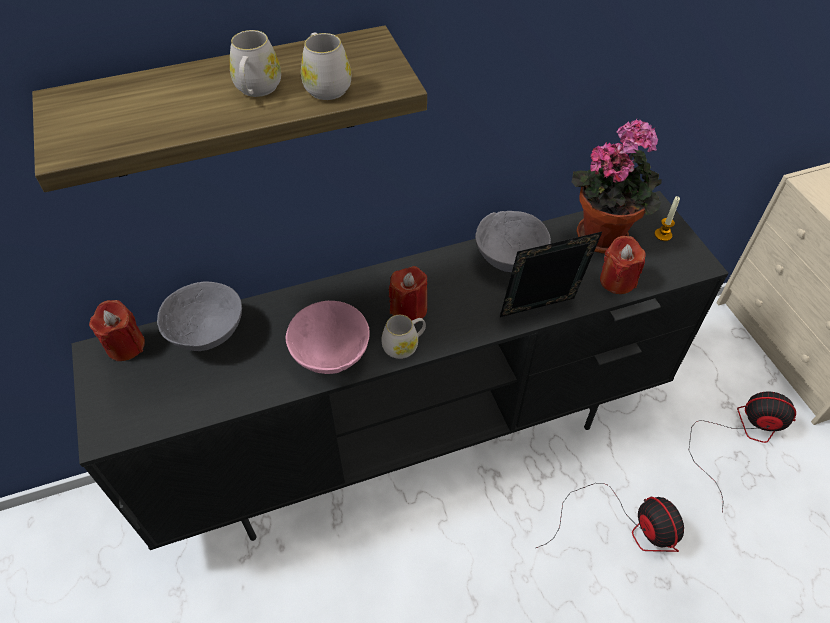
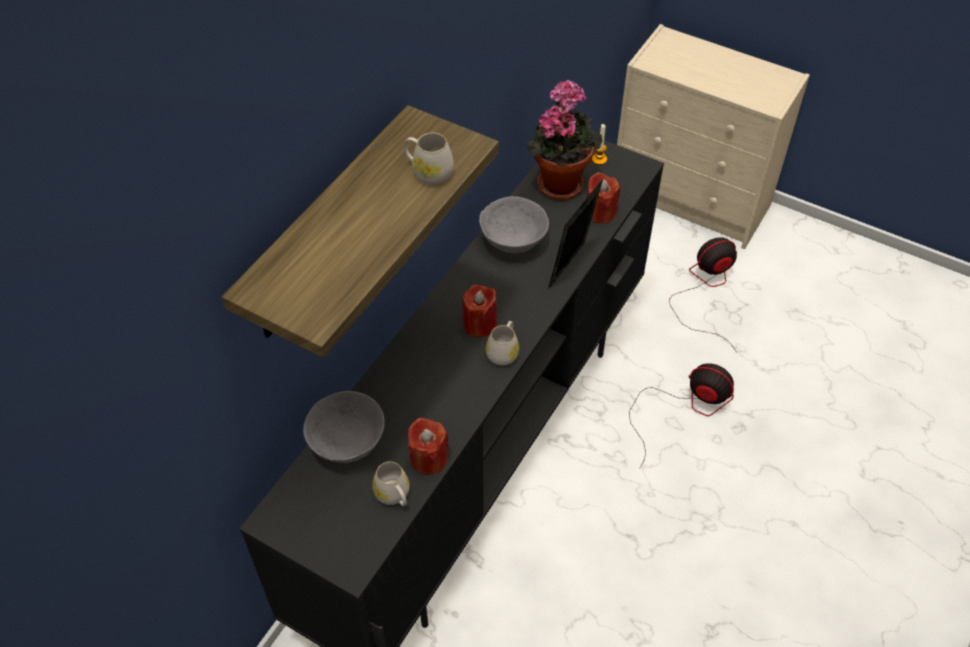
camera: 40 degrees left, 0 degrees up
(125, 345) = (289, 497): red candle -> red candle (428, 458)
(256, 90) = (387, 201): white mug -> white mug (394, 495)
(330, 356) = (459, 395): pink bowl -> none

